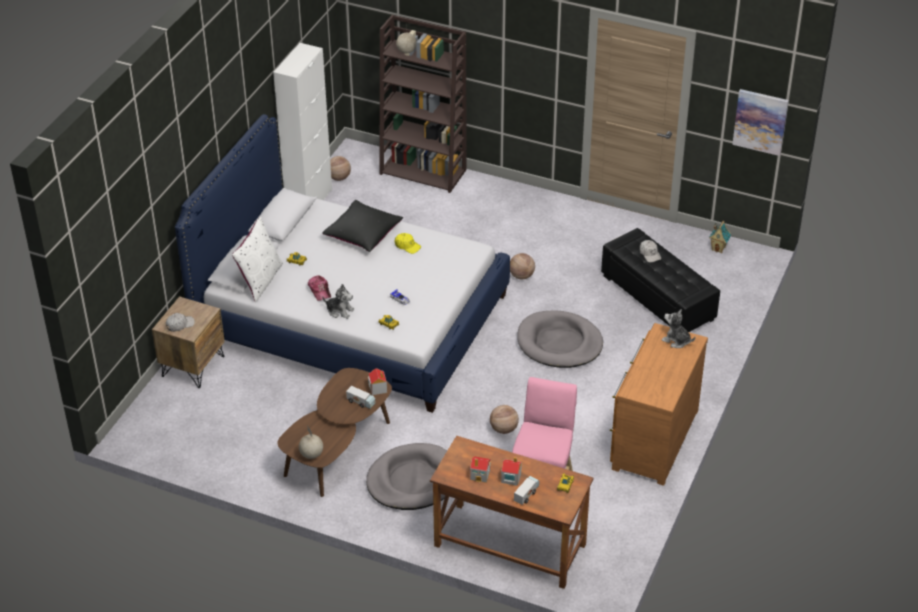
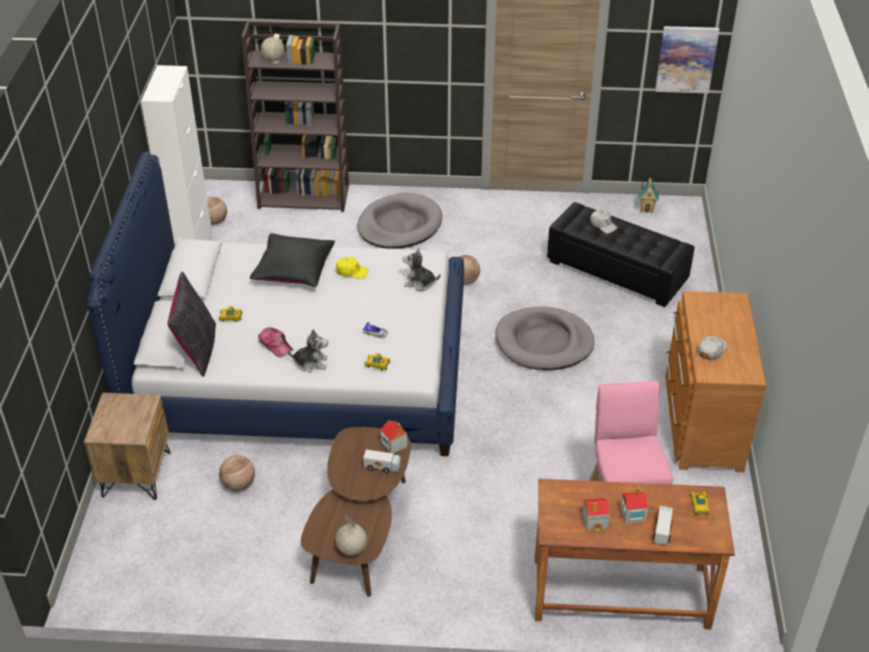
camera: 20 degrees left, 0 degrees up
(180, 325) = (118, 427): white cap -> white cap (711, 350)
(260, 280) = (197, 349): white pillow -> black pillow
(413, 480) = (467, 544): grey dog bed -> grey dog bed (399, 225)
(504, 429) = (537, 454): basketball -> basketball (239, 484)
(676, 340) = (719, 304): plush toy -> plush toy (419, 283)

